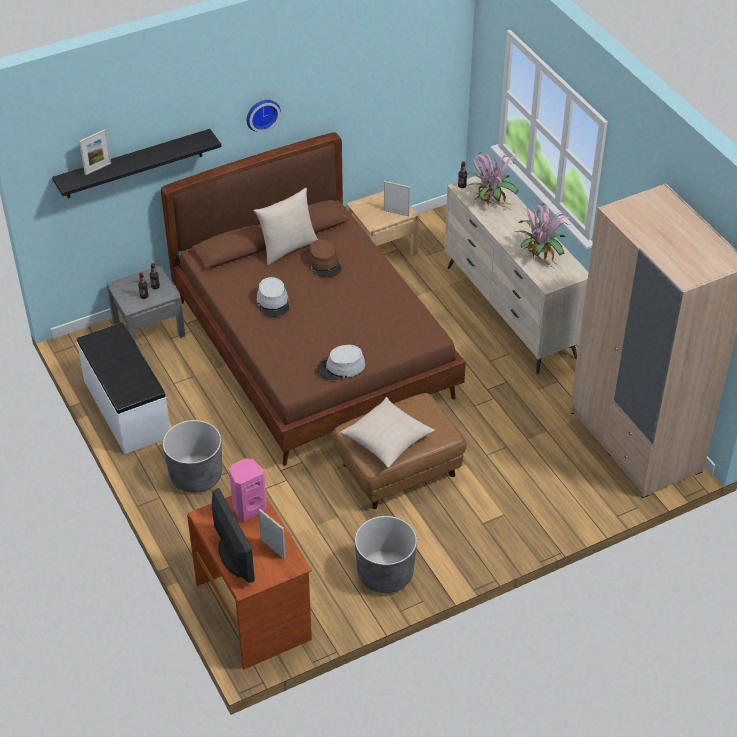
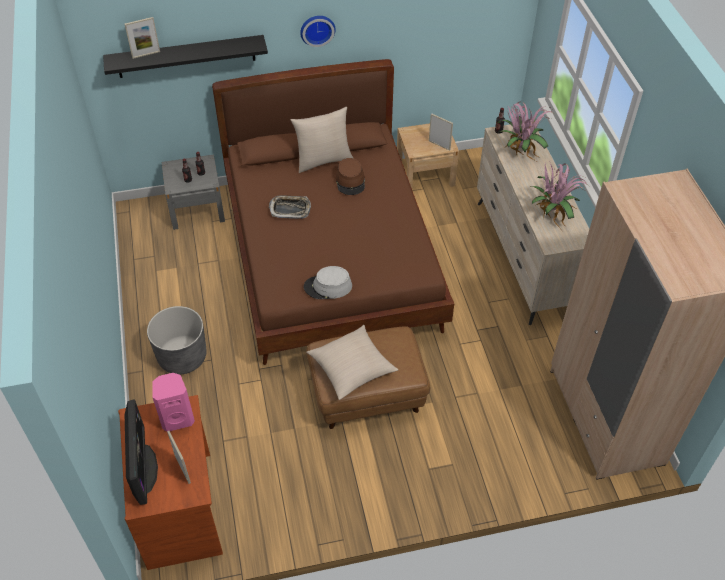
camera: 15 degrees right, 5 degrees up
(126, 409) = (148, 278): white bench -> none
(273, 302) = (290, 209): grey hat -> tray
(385, 574) = (317, 500): grey planter -> none

